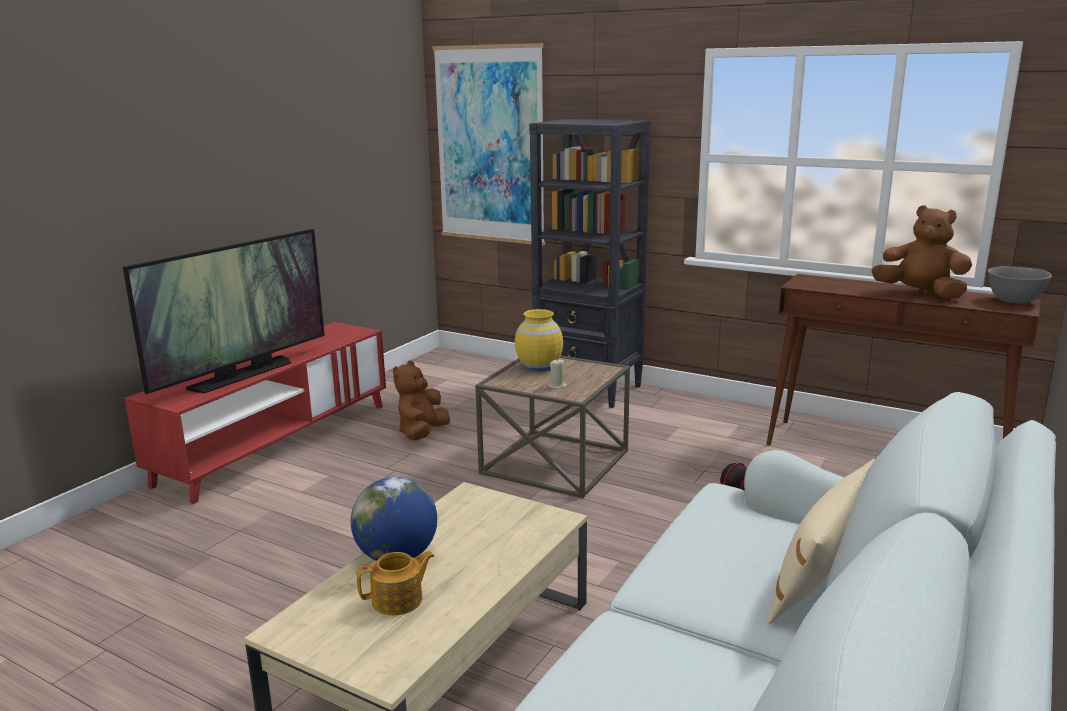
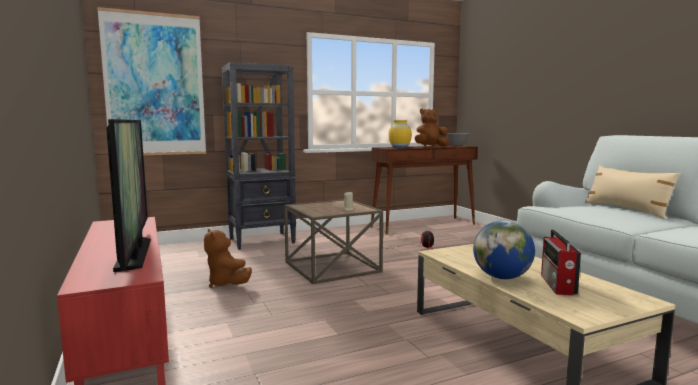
camera: 55 degrees left, 10 degrees down
(398, 600) = (557, 285): teapot -> radio
(538, 366) = (311, 207): yellow vase -> yellow vase (399, 147)

